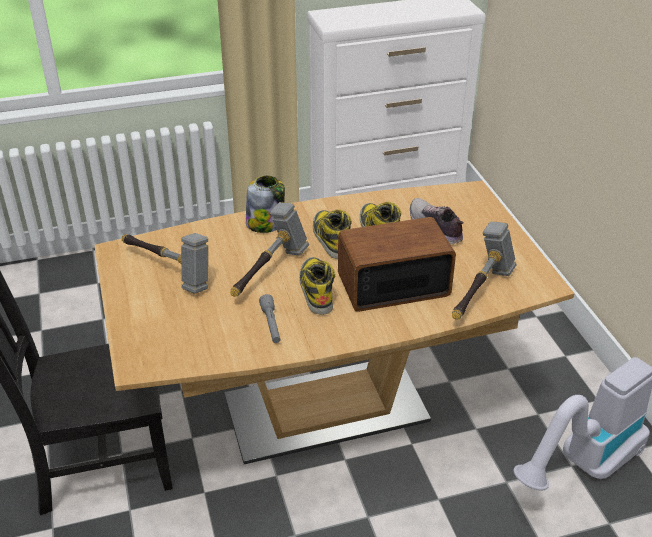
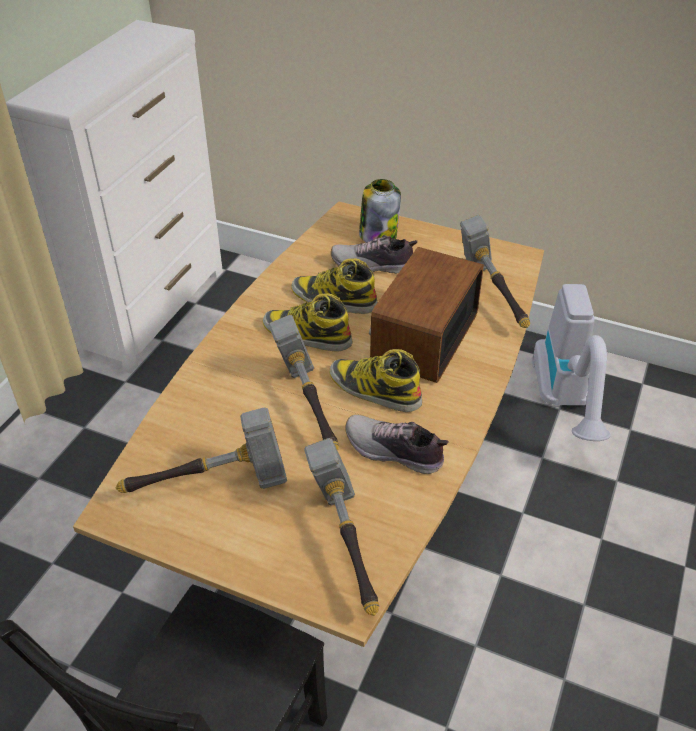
camera: 50 degrees left, 5 degrees up
(177, 343) = (346, 545): none -> hammer
(265, 223) = (223, 364): jar -> jar (378, 235)
(271, 325) = (394, 452): grey flashlight -> shoe

